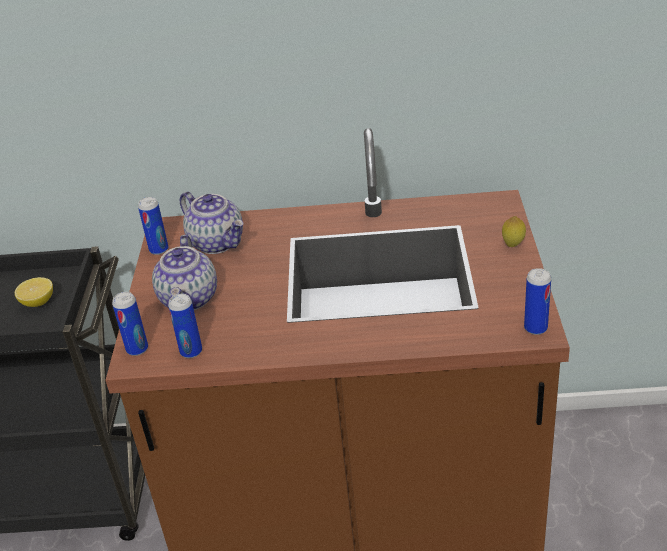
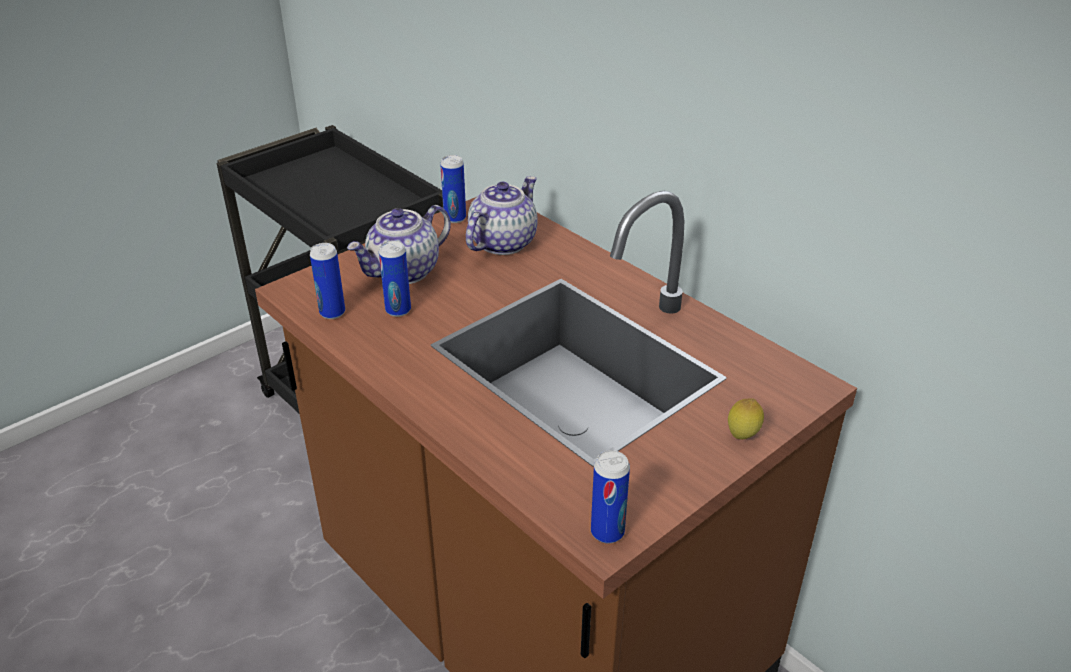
camera: 45 degrees right, 0 degrees up
(38, 302) = (363, 213): lemon -> none
(137, 349) = (308, 282): can -> can (398, 310)
(218, 243) = (502, 242): teapot -> teapot turned 150 degrees counterclockwise

